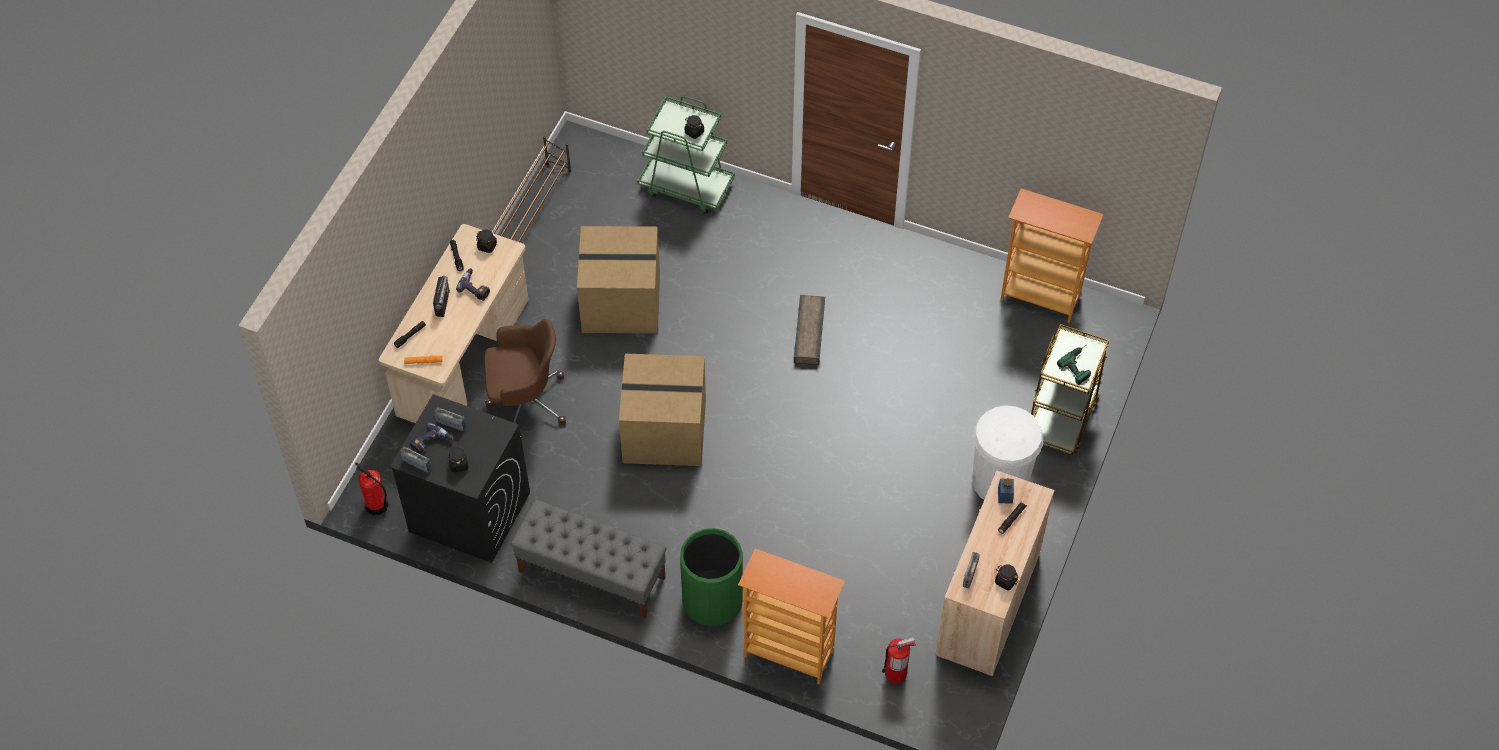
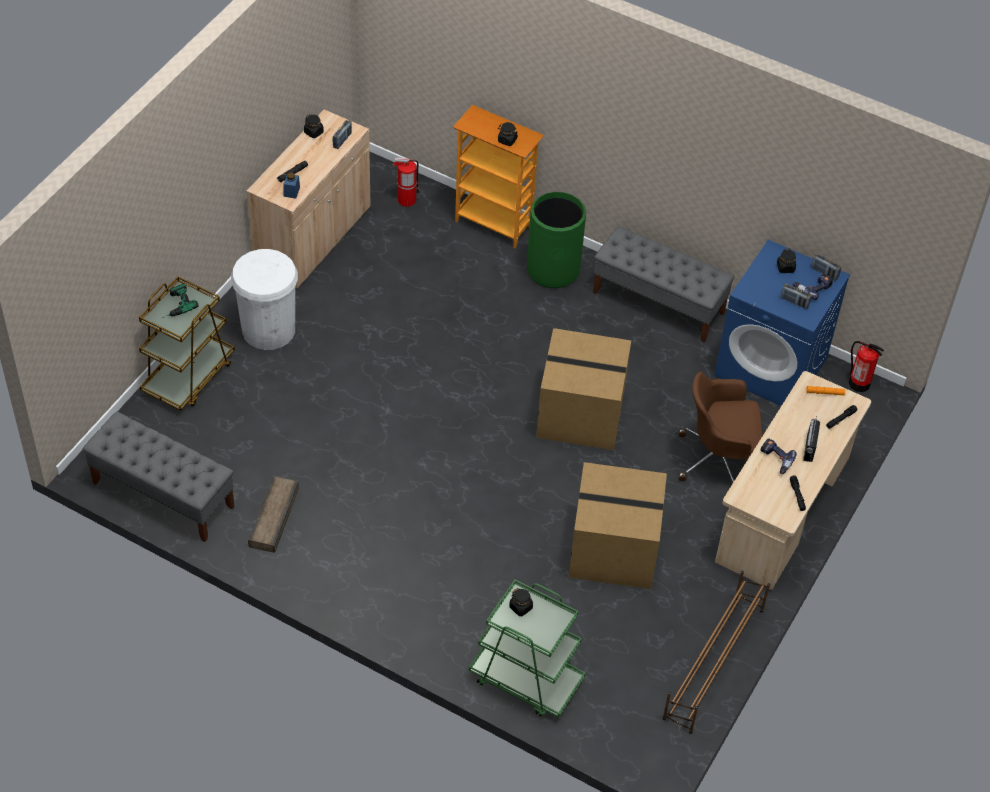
camera: 175 degrees left, 5 degrees down
(468, 512) = (772, 366): black washing machine -> blue washing machine
(487, 246) = (764, 503): black jar -> black jar (507, 140)
(808, 332) = (419, 490): crate -> crate (275, 517)
(1040, 297) = (163, 495): bookcase -> grey bench

